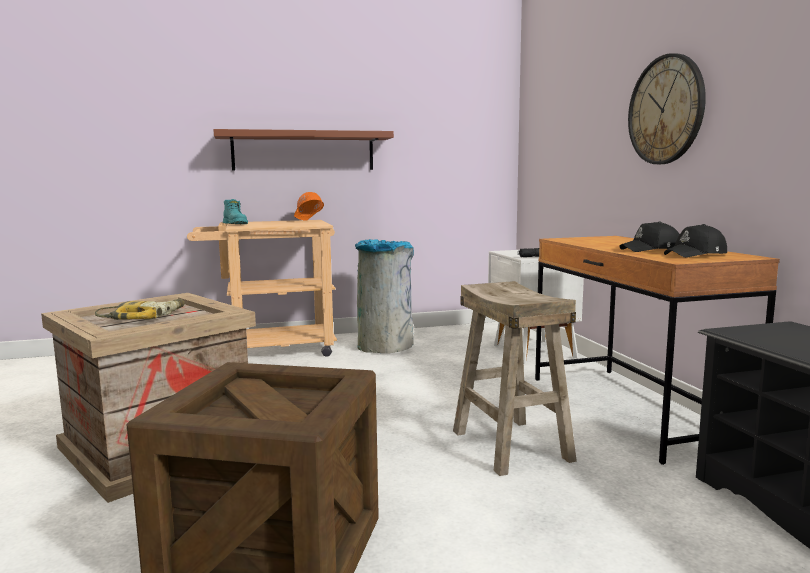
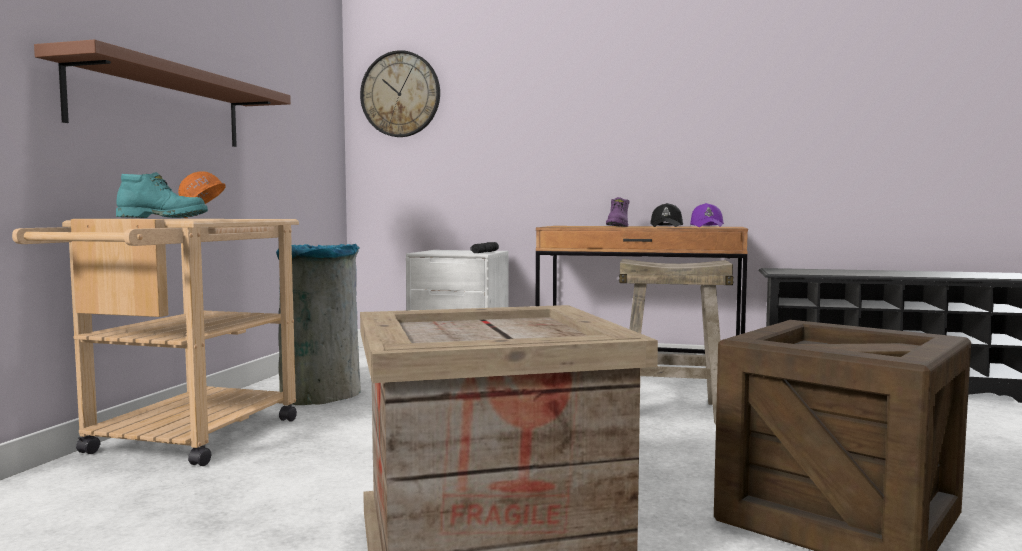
camera: 60 degrees left, 5 degrees down
(144, 317) = (489, 332): power drill -> none
(613, 244) = (618, 226): none -> purple boot
(666, 110) = (607, 113): wall clock -> wall clock (400, 94)
(696, 254) = (707, 226): black cap -> purple cap

